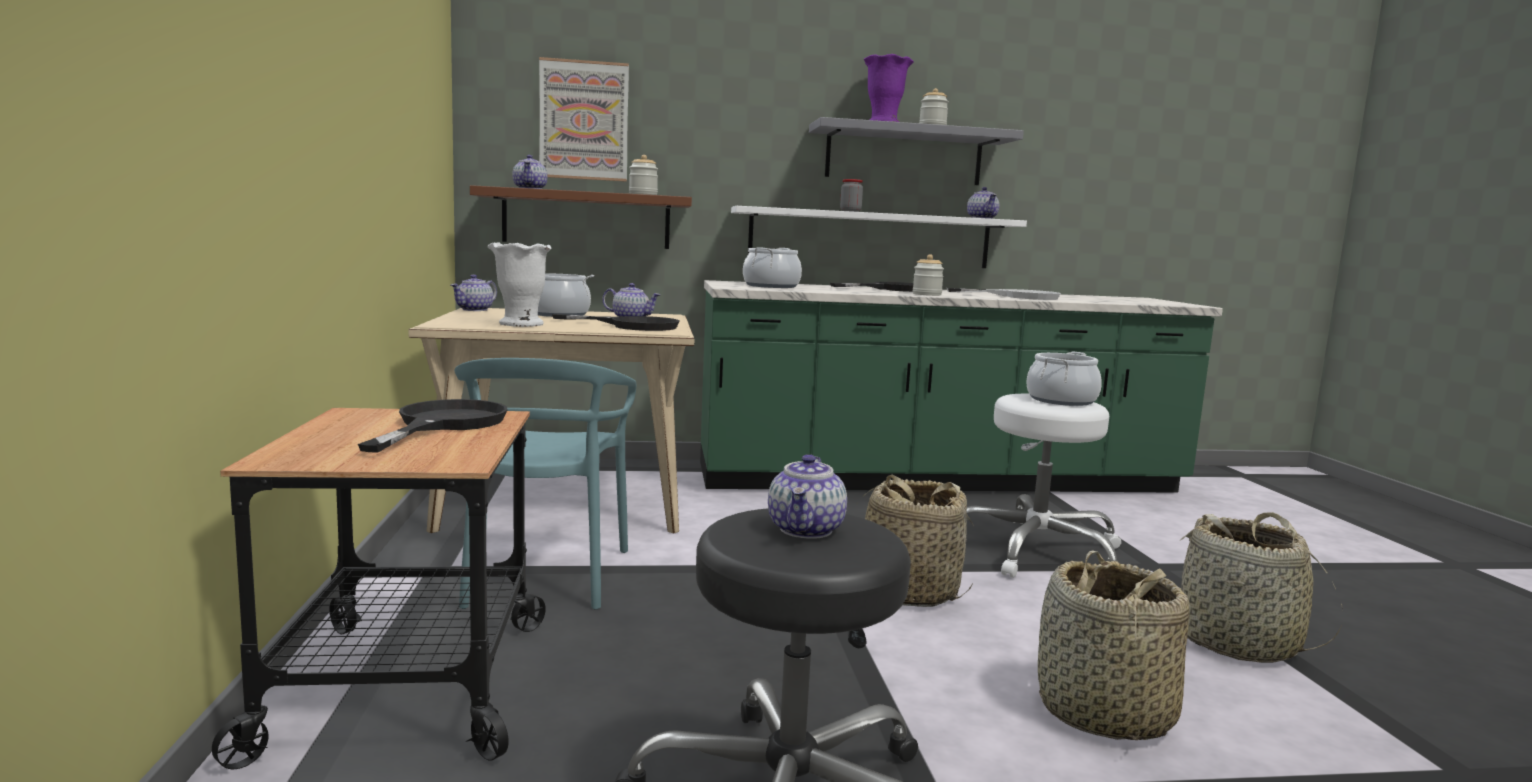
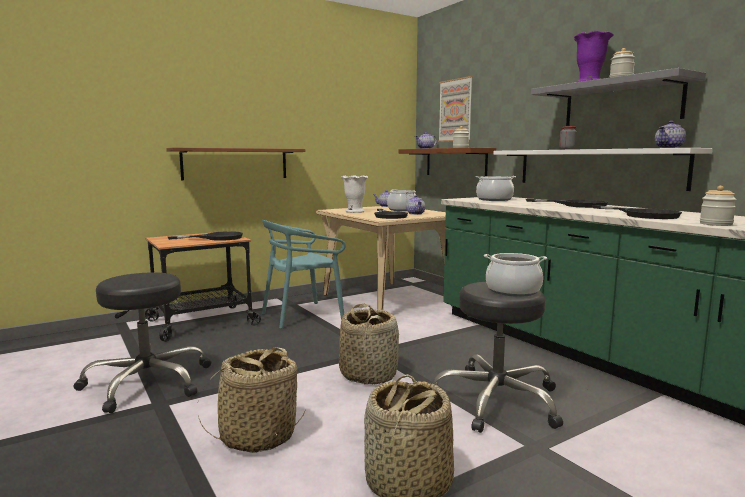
camera: 65 degrees right, 0 degrees up
(308, 204) = (235, 163): none -> brown shelf
(806, 530) = (145, 279): teapot -> none
(927, 294) = (558, 208): jar -> jar (716, 224)
(1018, 297) = (643, 215): white frying pan -> black frying pan
(1037, 551) = (496, 401): white stool -> black stool

